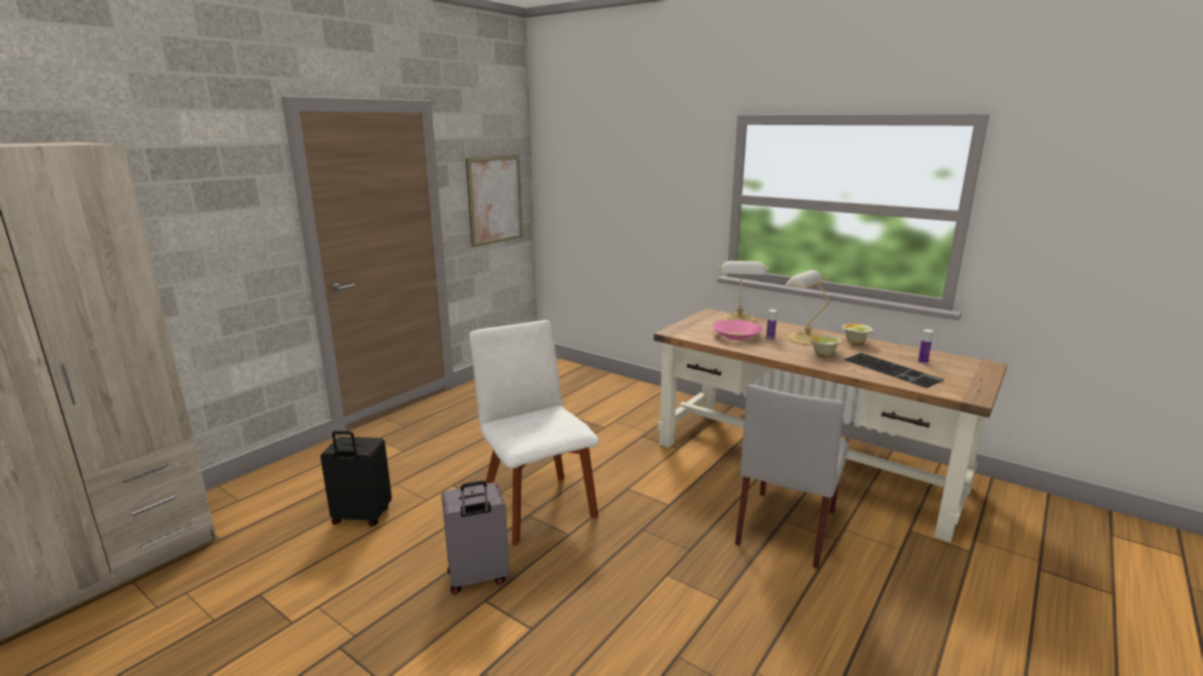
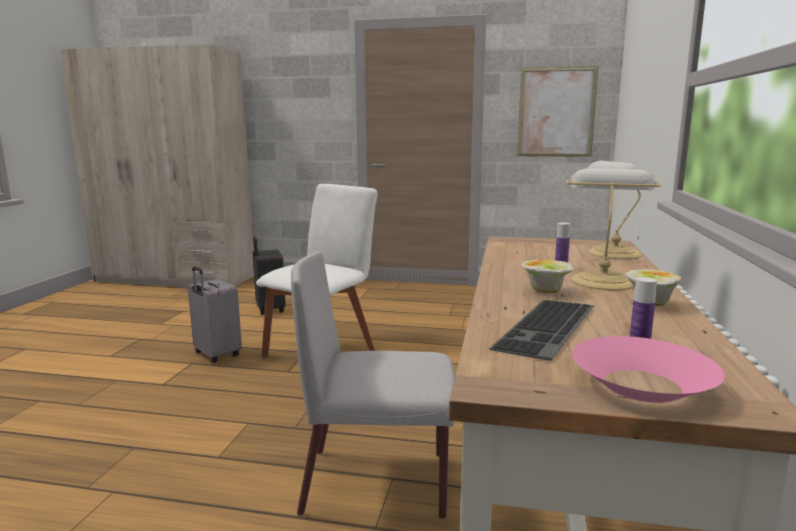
camera: 65 degrees right, 5 degrees down
(736, 336) = (542, 256): pink bowl -> pink bowl (641, 385)

